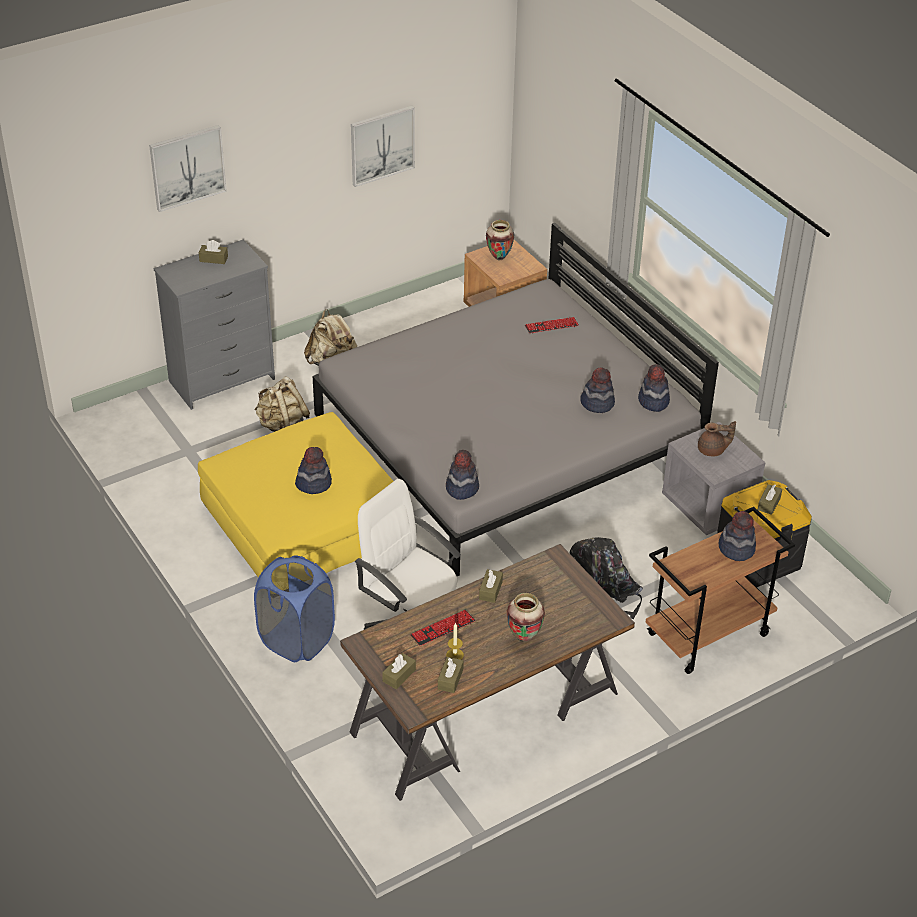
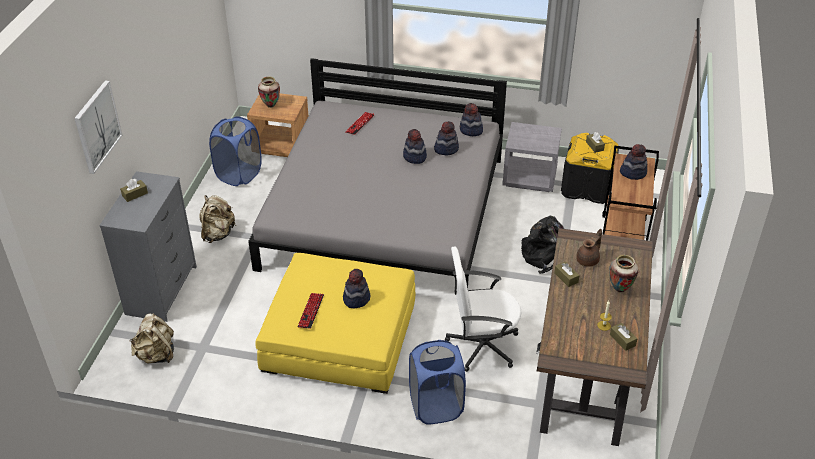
camera: 45 degrees left, 0 degrees up
(282, 426) = (242, 291): beige backpack -> beige backpack (156, 355)
(382, 145) = (179, 56): picture -> none
(399, 675) = (596, 360): brown tissue box -> none
(425, 318) = (239, 174): none -> blue laundry basket
(442, 628) = (576, 316): keyboard -> keyboard (311, 311)
(461, 488) = (446, 240): hat -> hat (414, 157)
(712, 450) = (531, 137): brown teapot -> brown teapot (588, 260)

